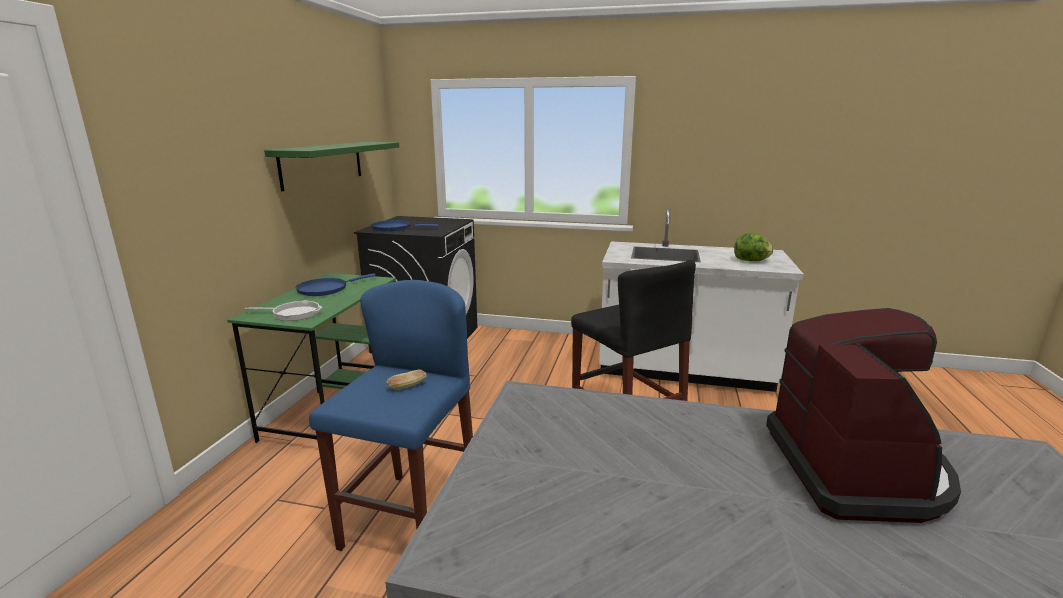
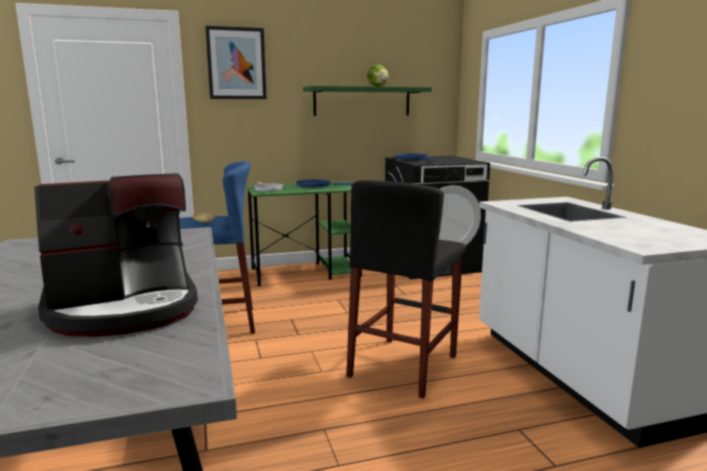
camera: 60 degrees right, 5 degrees down
(175, 116) = (236, 63): none -> picture
(751, 261) = (638, 234): lettuce -> lettuce (378, 86)

